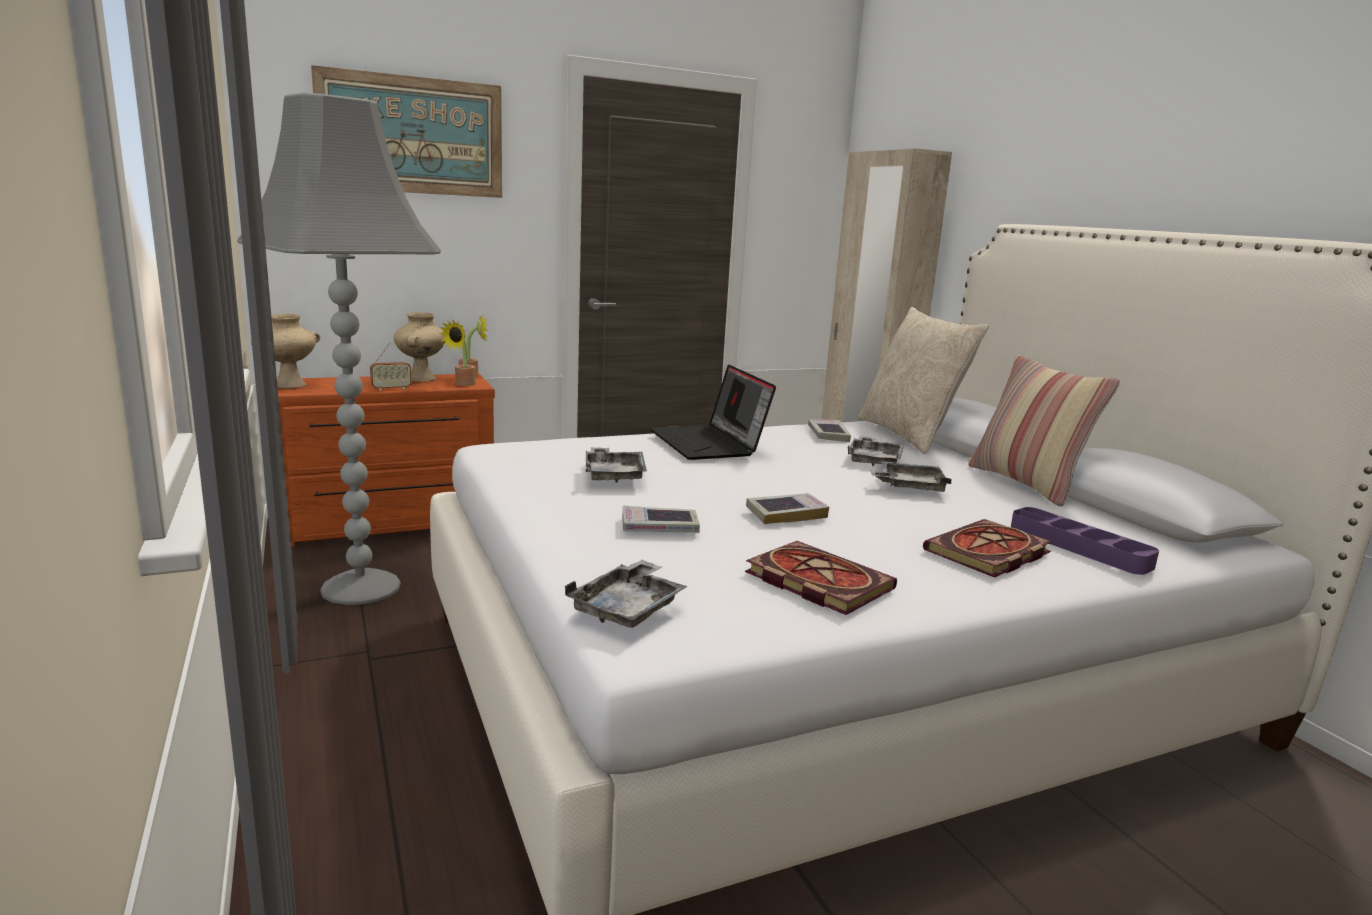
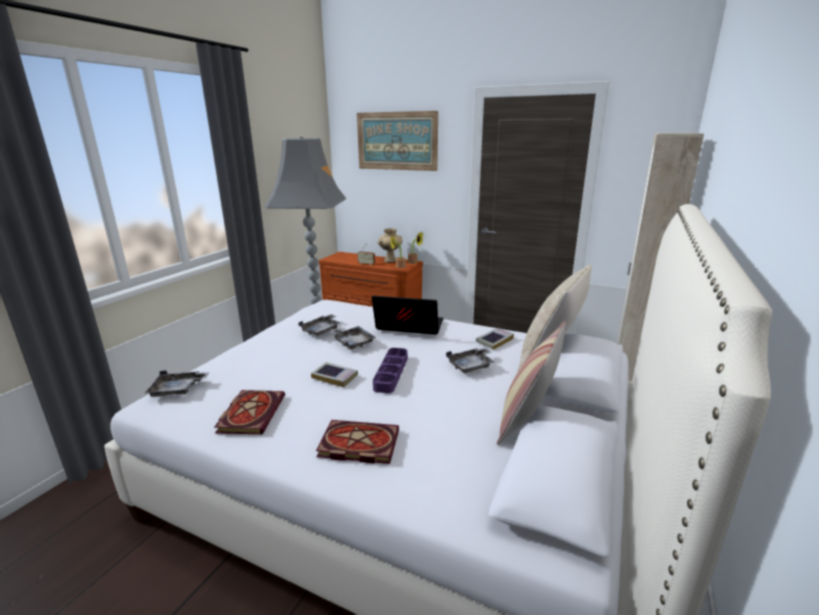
camera: 50 degrees right, 5 degrees up
(289, 385) = (338, 256): beige vase -> none
(659, 527) = (275, 362): book -> none
(710, 444) = (408, 327): laptop -> laptop turned 75 degrees clockwise
(909, 486) = (440, 389): grey tray -> grey tray (352, 342)
(1079, 547) = (419, 472): purple tray -> purple tray (391, 373)

